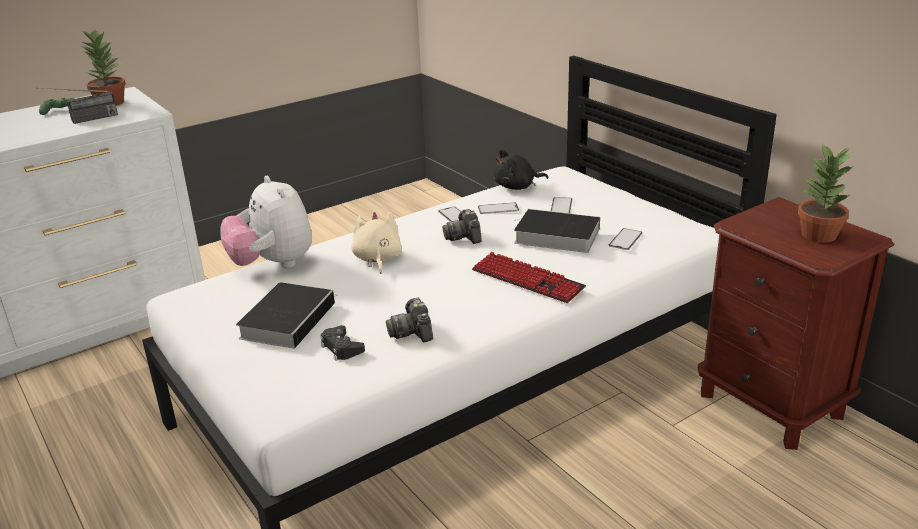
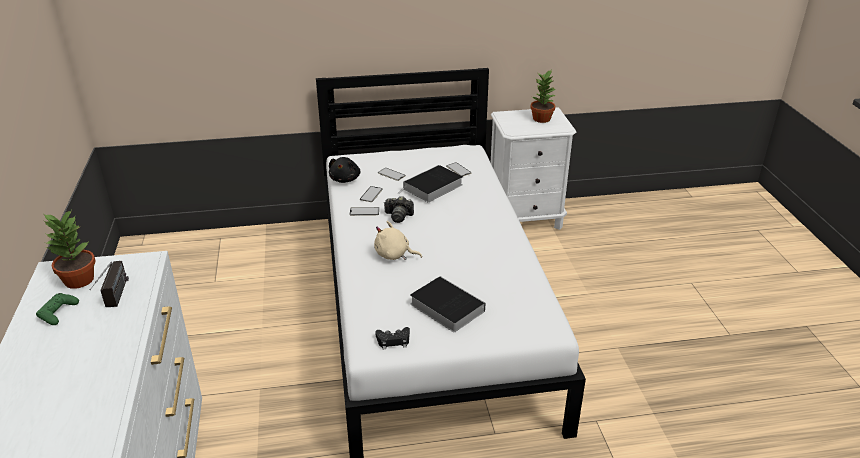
camera: 65 degrees left, 5 degrees up
(273, 264) = (358, 299): plush toy -> none
(341, 348) = (497, 293): black game controller -> black game controller (393, 341)
(412, 332) = (499, 264): camera -> none
(527, 280) = (474, 212): keyboard -> none
(770, 405) = (525, 219): brown nightstand -> white nightstand

